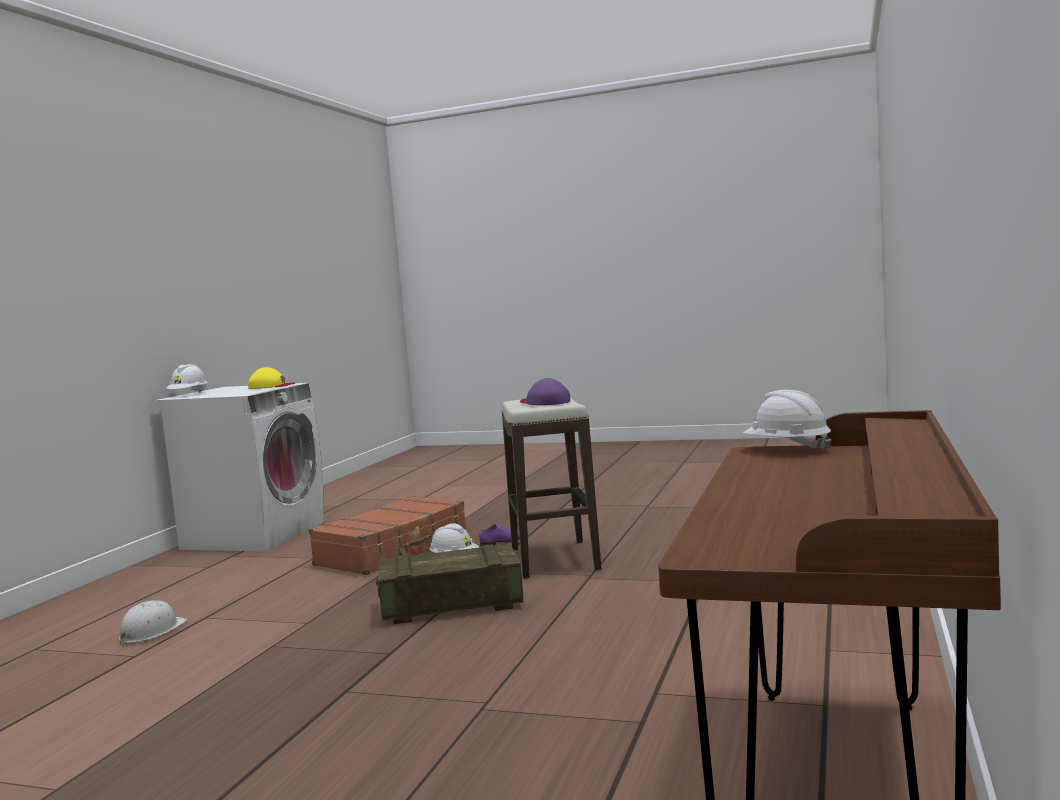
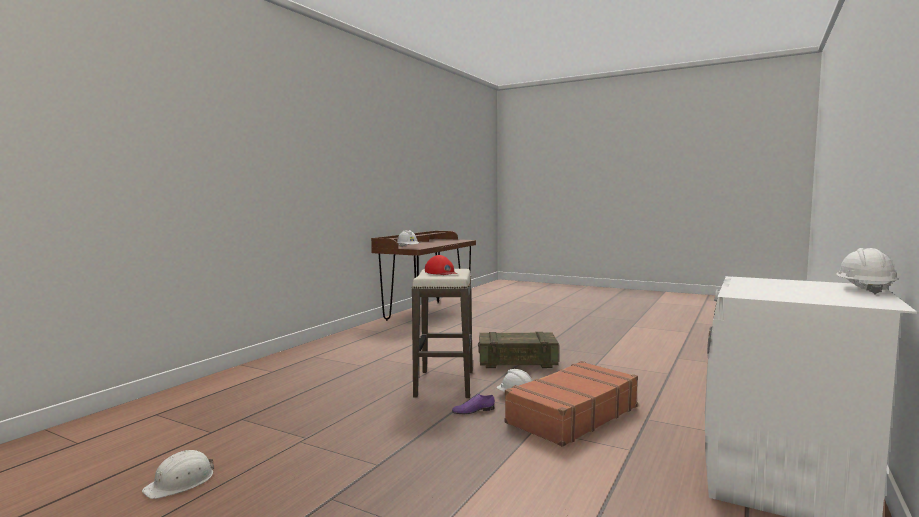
camera: 170 degrees left, 0 degrees up
(151, 632) = (691, 369): white hard hat -> white hard hat (181, 482)
(271, 386) = (761, 292): yellow cap -> none
(544, 402) = (441, 272): purple cap -> red cap

